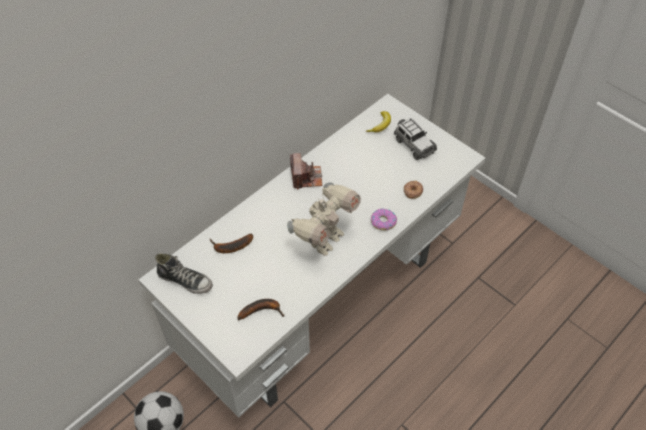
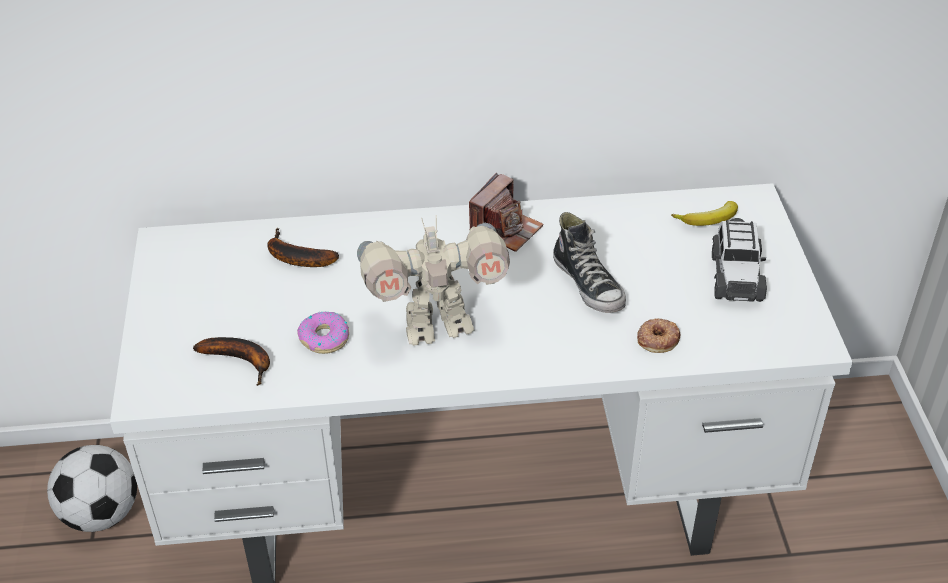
camera: 40 degrees right, 10 degrees down
(185, 280) = (191, 263): shoe -> shoe (589, 284)
(383, 222) = (556, 354): donut -> donut (324, 338)

